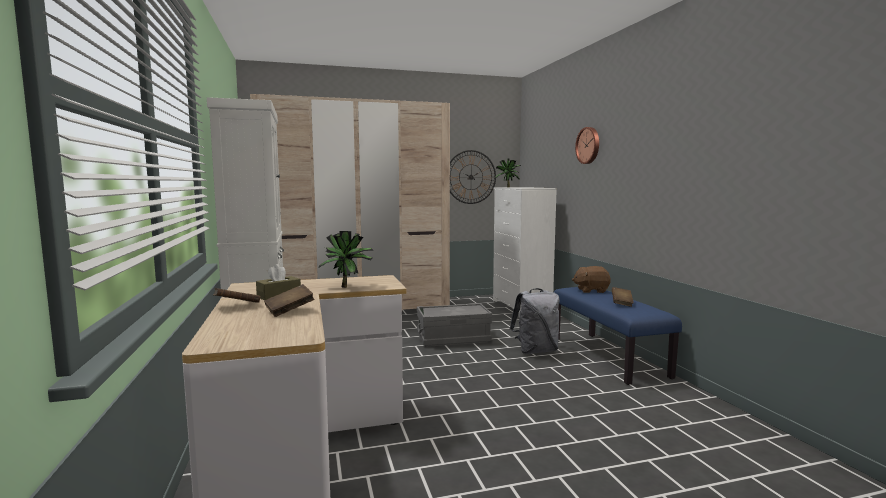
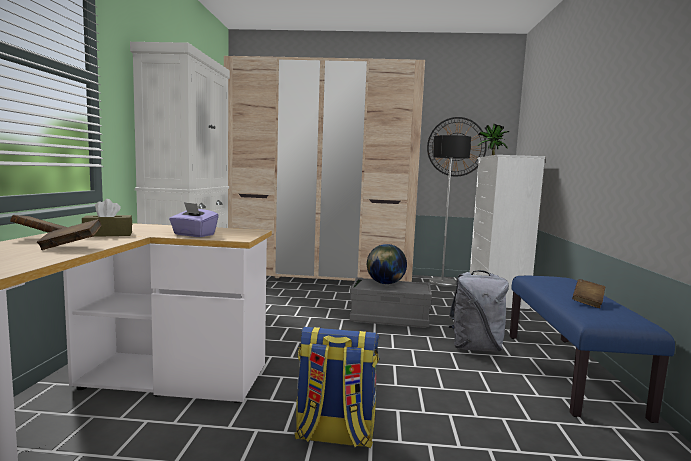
camera: 20 degrees right, 0 degrees up
(348, 287) = (193, 235): potted plant -> purple tissue box
(447, 309) = (385, 283): none -> globe
(470, 301) = (442, 282): none -> floor lamp
(489, 429) = (334, 435): none -> backpack
(588, 145) = (583, 99): wall clock -> none
(591, 290) = (559, 282): brown plush toy -> none

